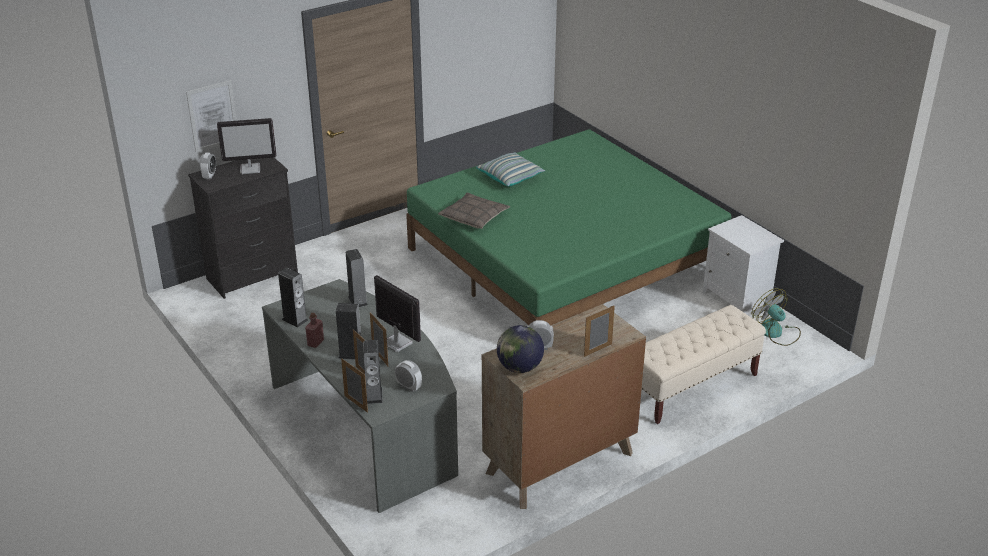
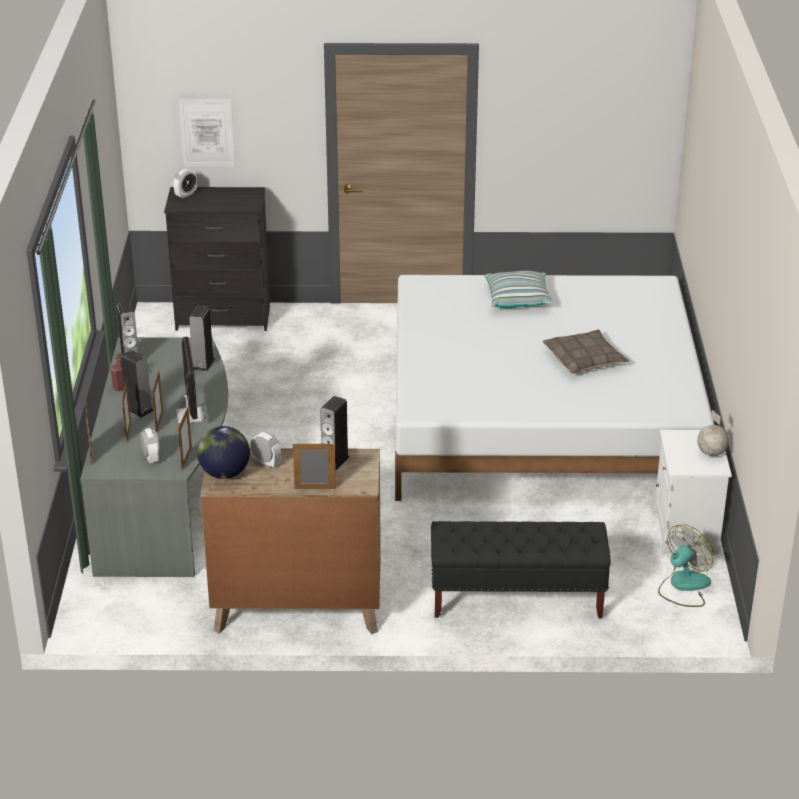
camera: 35 degrees right, 0 degrees up
(250, 169) = (229, 200): monitor -> none
(374, 395) = (114, 453): speaker -> speaker (334, 461)
(437, 376) = (186, 459): none -> picture frame
(474, 217) = (428, 327): pillow -> pillow (584, 359)
(564, 261) = (542, 419): green bed -> white bed
(691, 387) = (516, 598): beige bench -> black bench
(755, 231) = (711, 453): none -> globe
(776, 333) = (683, 586): fan -> fan turned 45 degrees clockwise

